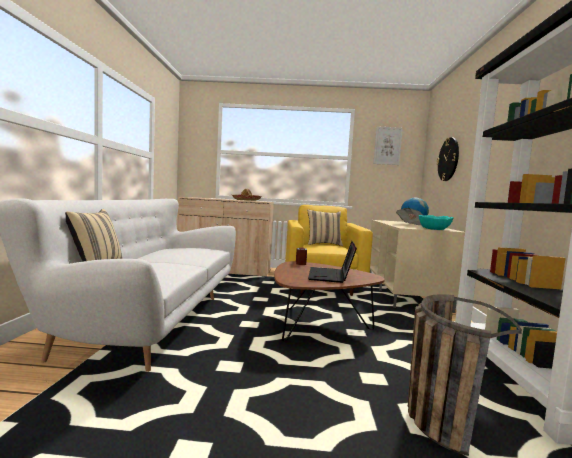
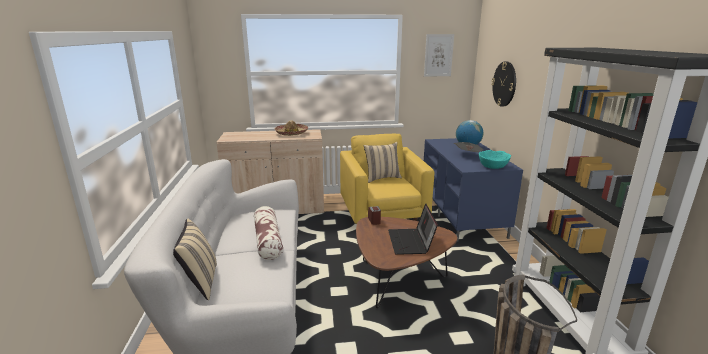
camera: 10 degrees left, 15 degrees up
(186, 258) = (268, 240): none -> pillow
(406, 293) = (462, 215): beige tv stand -> blue tv stand

